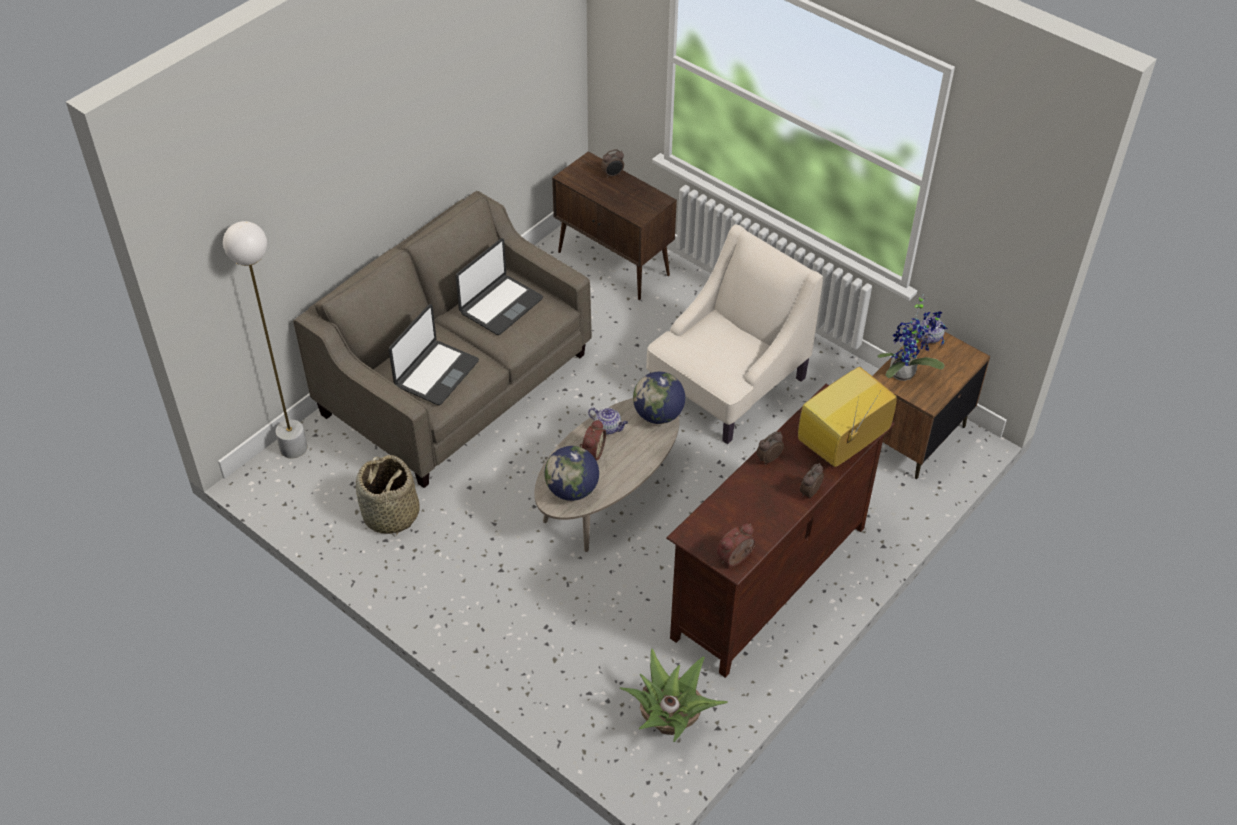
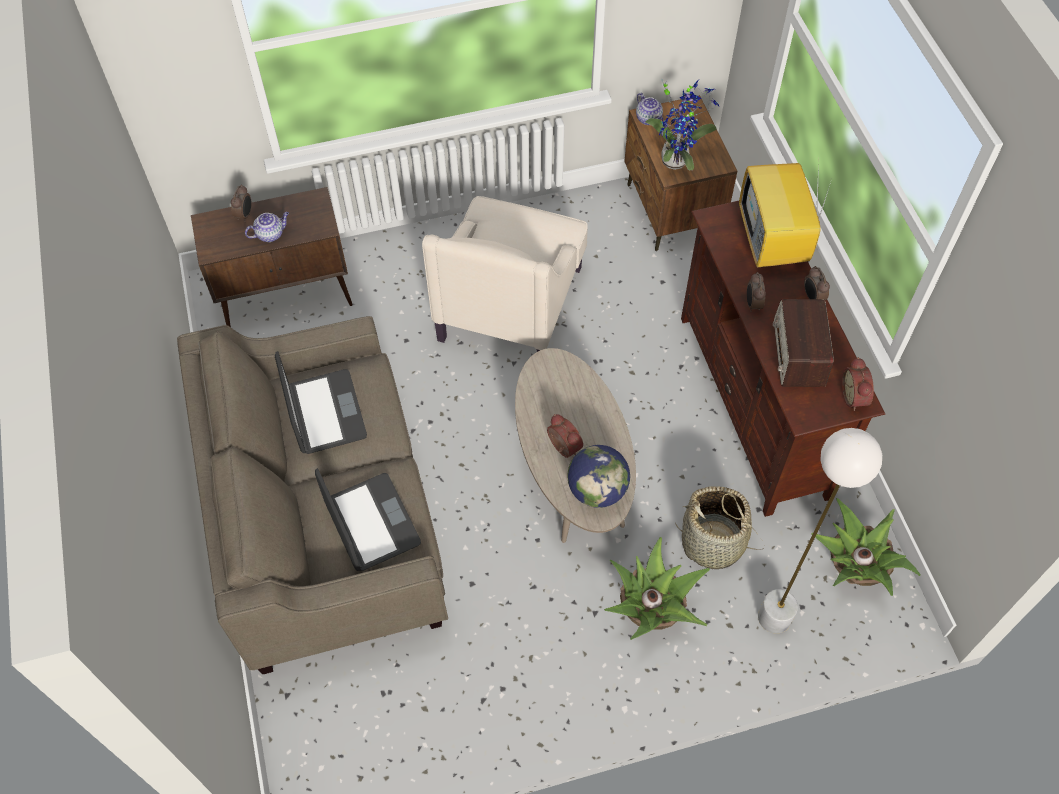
camera: 55 degrees left, 10 degrees up
(293, 448) = (288, 727): white floor lamp -> white floor lamp (774, 617)
(390, 515) = (453, 677): basket -> basket (713, 542)
(528, 604) = (651, 611): none -> potted plant
(608, 428) = (541, 416): teapot -> teapot (270, 234)
(658, 415) = (556, 367): globe -> none
(726, 385) = (511, 302): beige armchair -> beige armchair turned 150 degrees counterclockwise
(746, 506) = (798, 353): none -> radio

